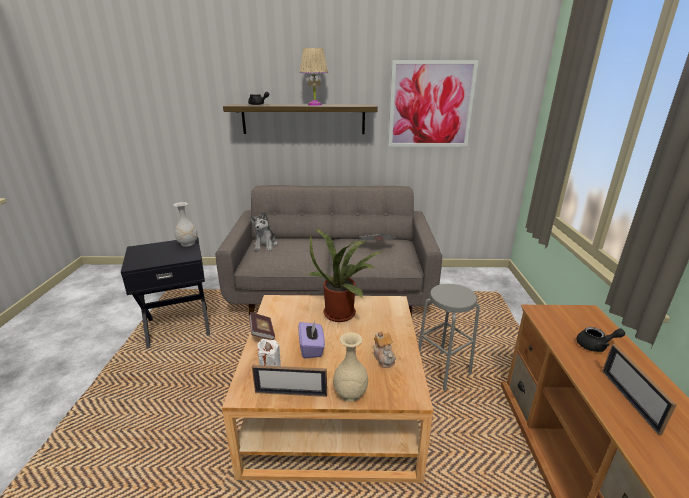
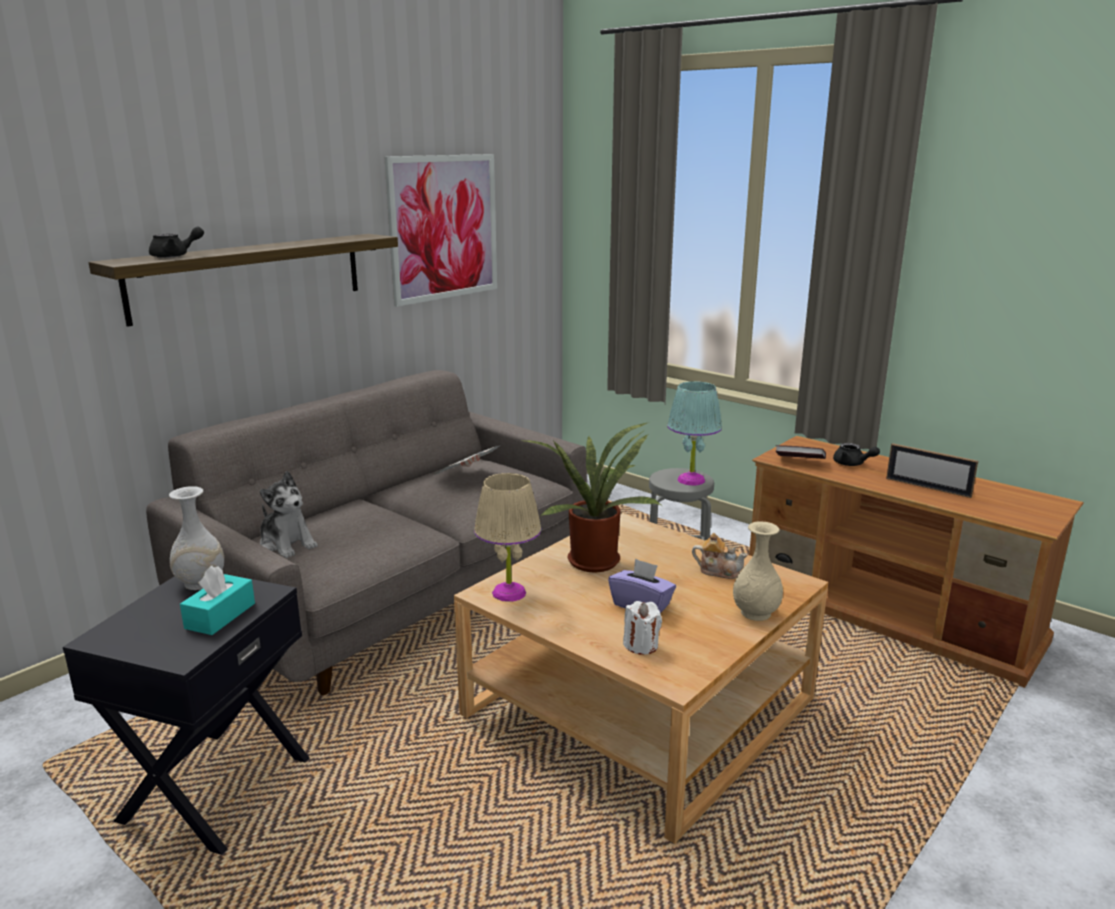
camera: 50 degrees left, 5 degrees down
(166, 257) = (220, 616): none -> turquoise tissue box
(262, 332) = (555, 627): book -> book (799, 462)
(291, 393) = (713, 648): picture frame -> none
(315, 104) = (285, 244): beige table lamp -> beige table lamp (509, 592)
(457, 298) = (691, 480): none -> turquoise table lamp
(596, 346) = (852, 464): black teapot -> black teapot turned 90 degrees clockwise

